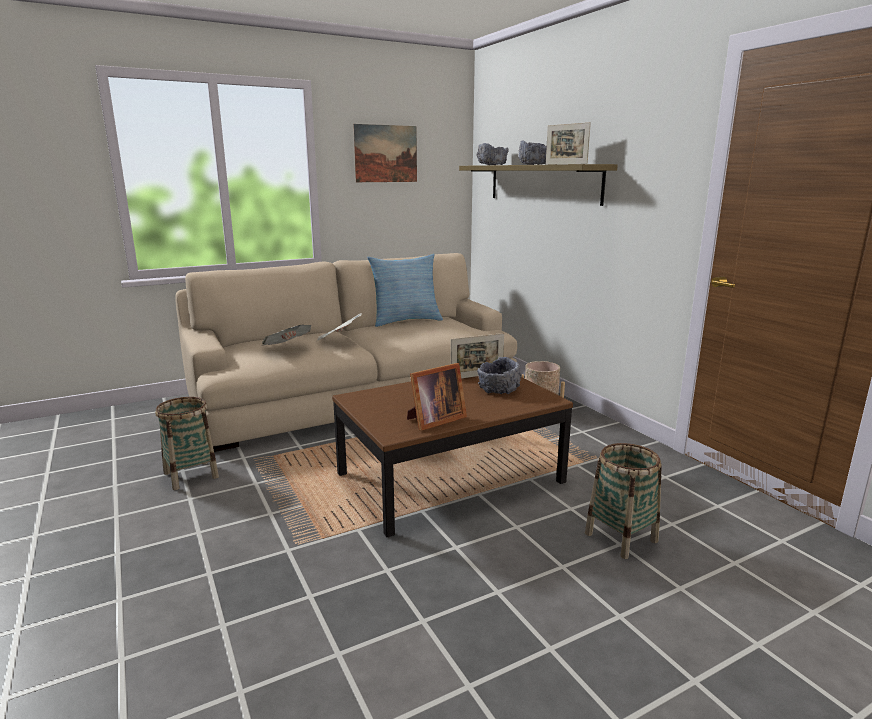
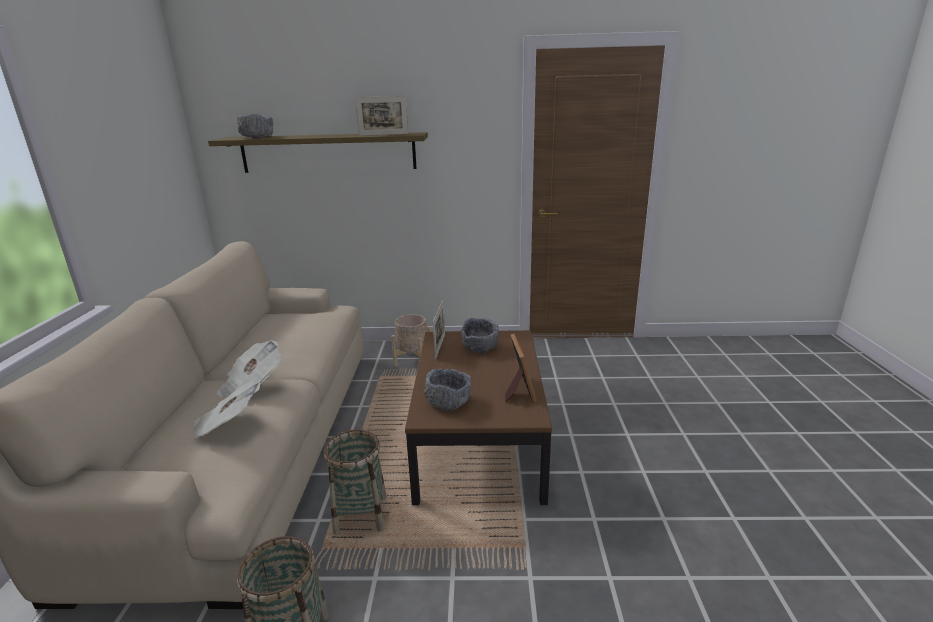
camera: 60 degrees left, 5 degrees up
(385, 154) = (117, 134): picture -> none
(405, 320) = (247, 334): pillow -> none
(534, 164) = (333, 135): grey bowl -> grey bowl (448, 401)
(621, 537) = (607, 400): basket -> basket (361, 514)

